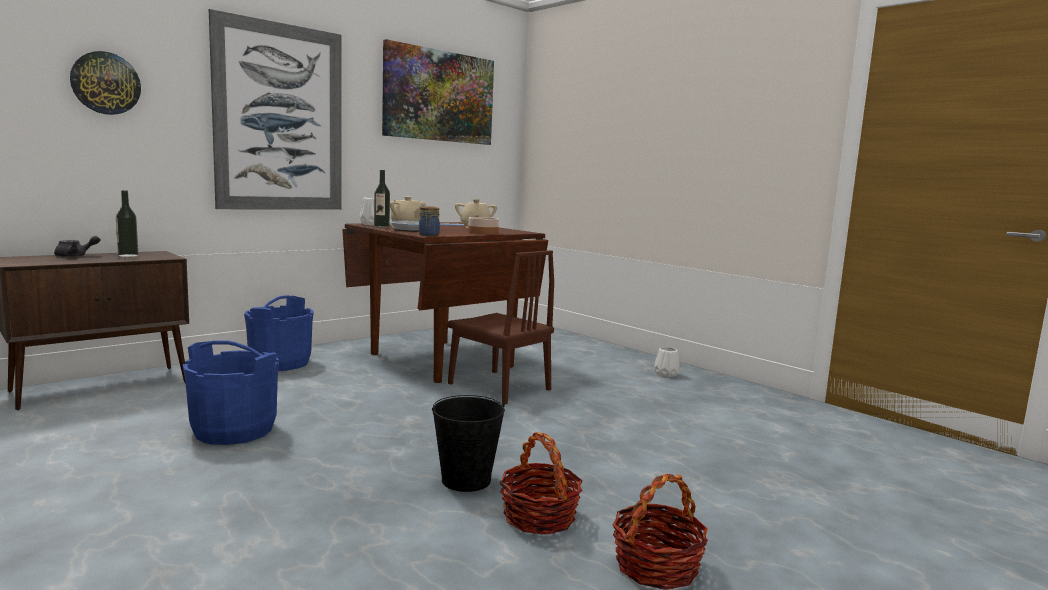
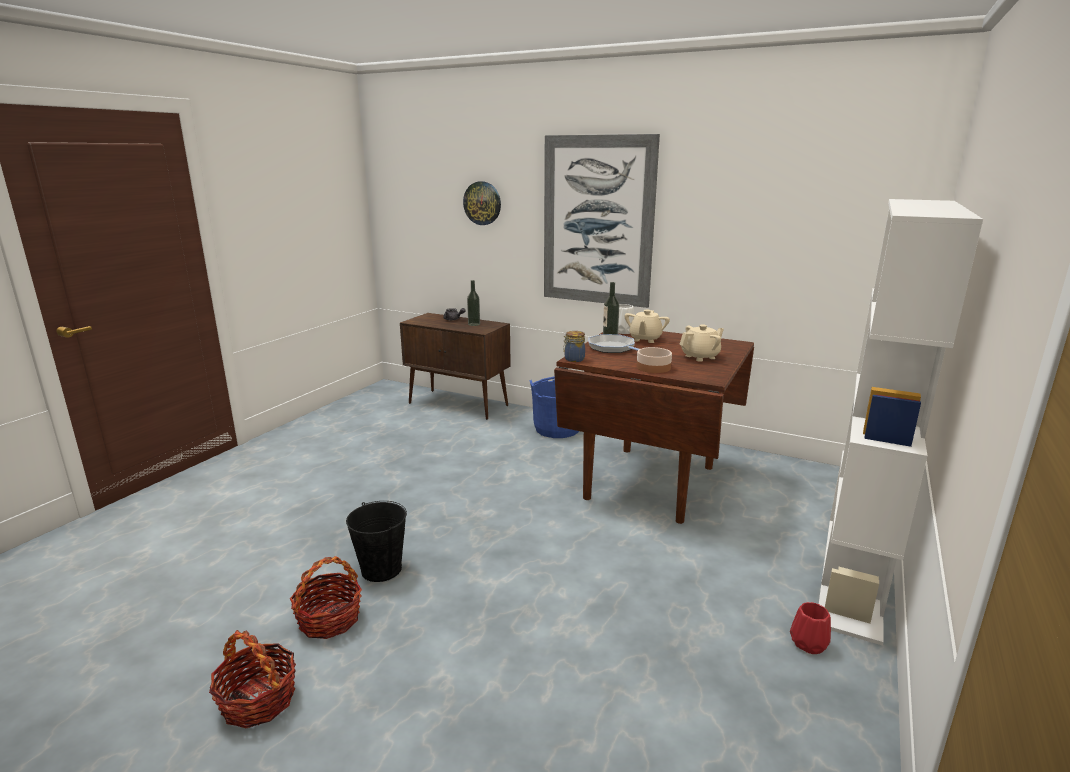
camera: 70 degrees right, 10 degrees up
(233, 430) = (418, 462): blue bucket -> none
(439, 96) = (786, 185): picture -> none
(499, 386) = (608, 531): brown chair -> none
(610, 350) = (853, 575): none -> white bookcase
(666, 374) = (809, 644): white vase -> red vase

